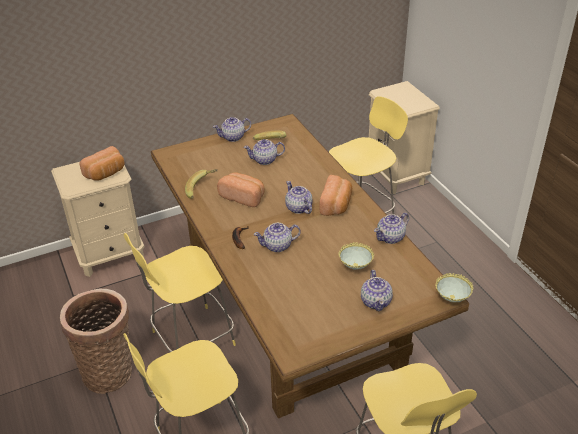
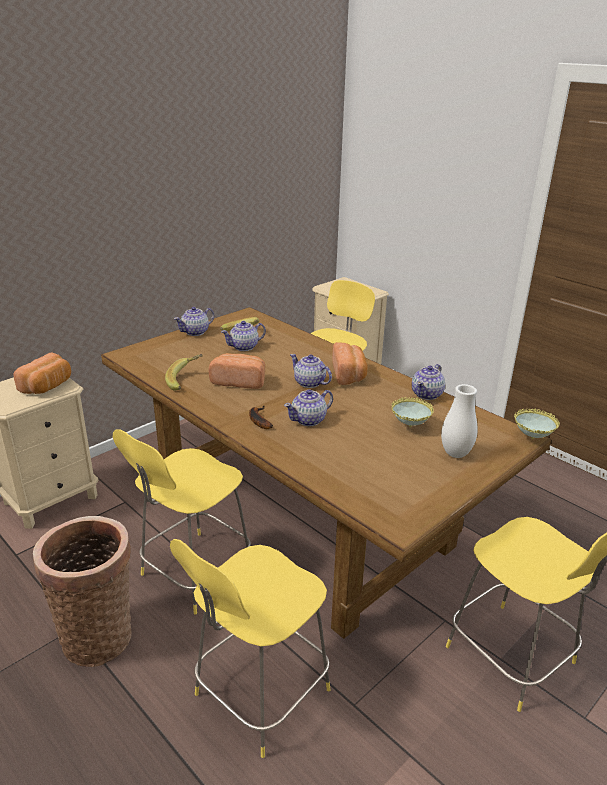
camera: 20 degrees left, 10 degrees down
(376, 301) = (455, 454): teapot -> white vase

